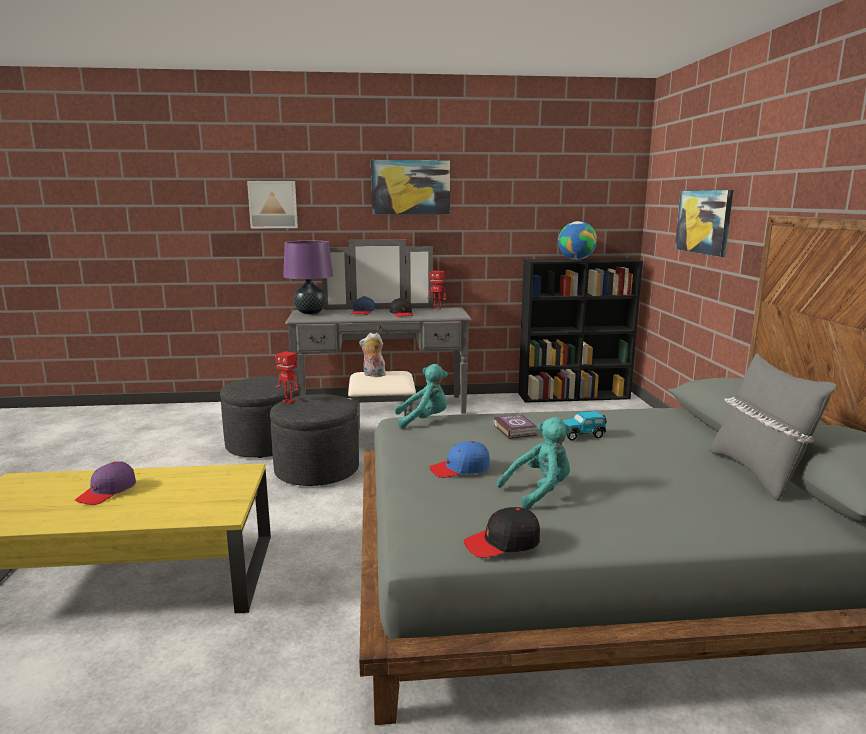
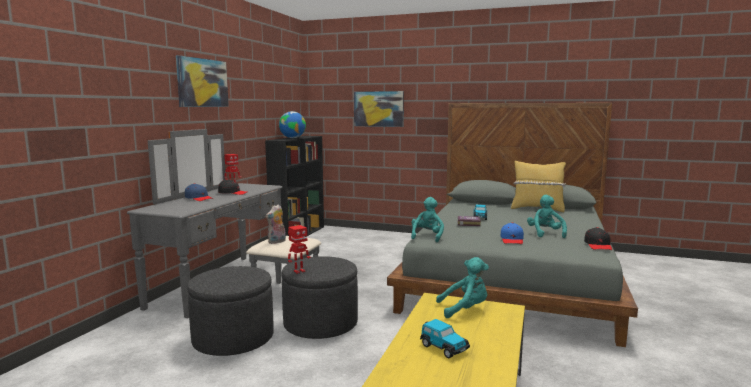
camera: 65 degrees left, 5 degrees down
(107, 491) = (443, 347): purple cap -> toy car
(215, 490) = (465, 309): none -> turquoise plush toy
(273, 204) = (98, 95): picture -> none
(310, 313) = (160, 208): purple table lamp -> none
(758, 473) = (537, 209): grey pillow -> yellow pillow

